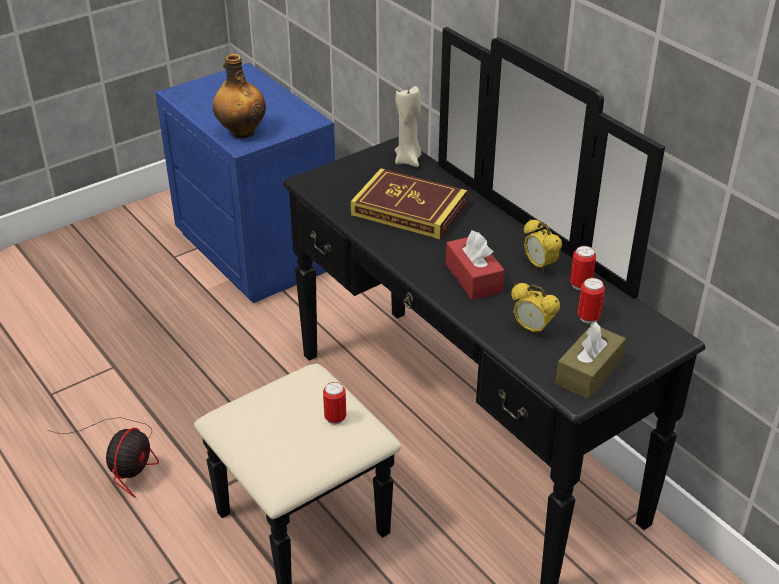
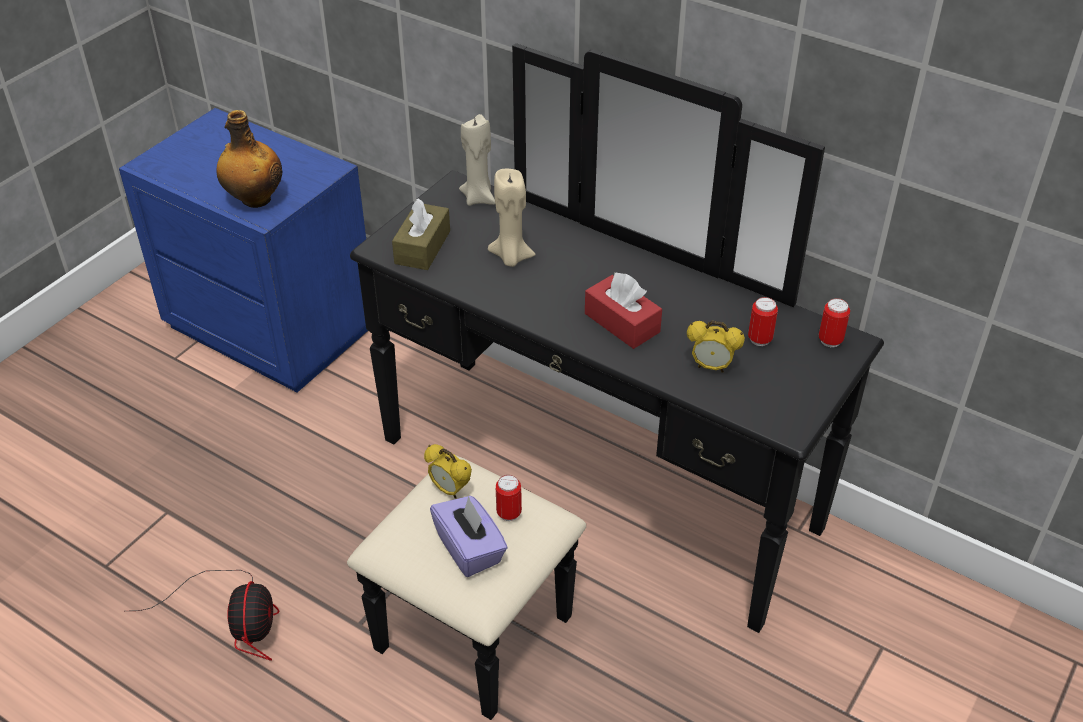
camera: 20 degrees left, 5 degrees up
(289, 437) = (470, 549): none -> purple tissue box
(409, 209) = (511, 257): book -> beige candle
(539, 266) = (681, 292): alarm clock -> alarm clock (449, 490)
(580, 285) = (733, 304): can -> can (830, 340)
(588, 372) = (790, 400): brown tissue box -> brown tissue box (422, 247)

